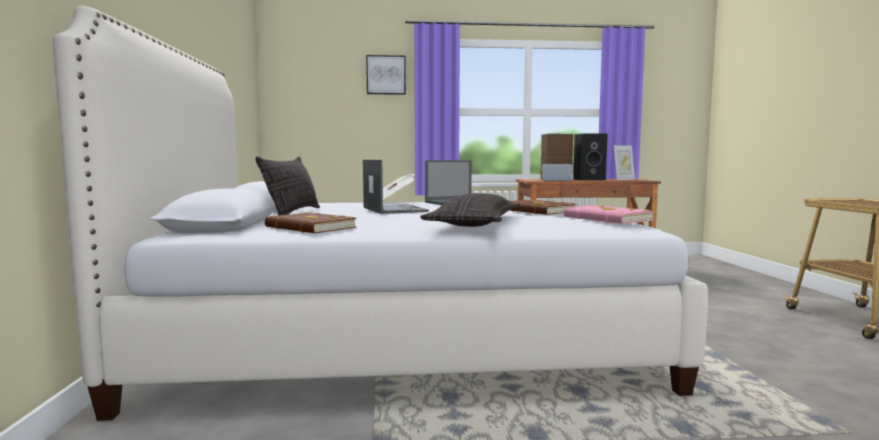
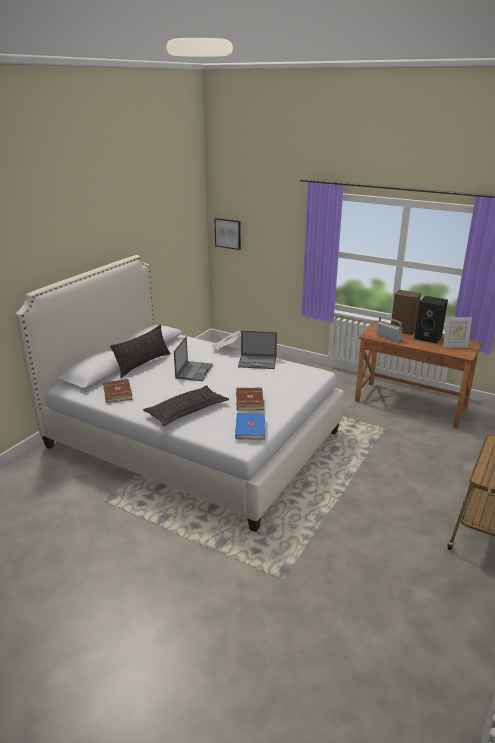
camera: 35 degrees right, 20 degrees up
(386, 75) = (289, 218): picture -> picture (228, 233)
(607, 219) = (249, 428): pink book -> blue book

